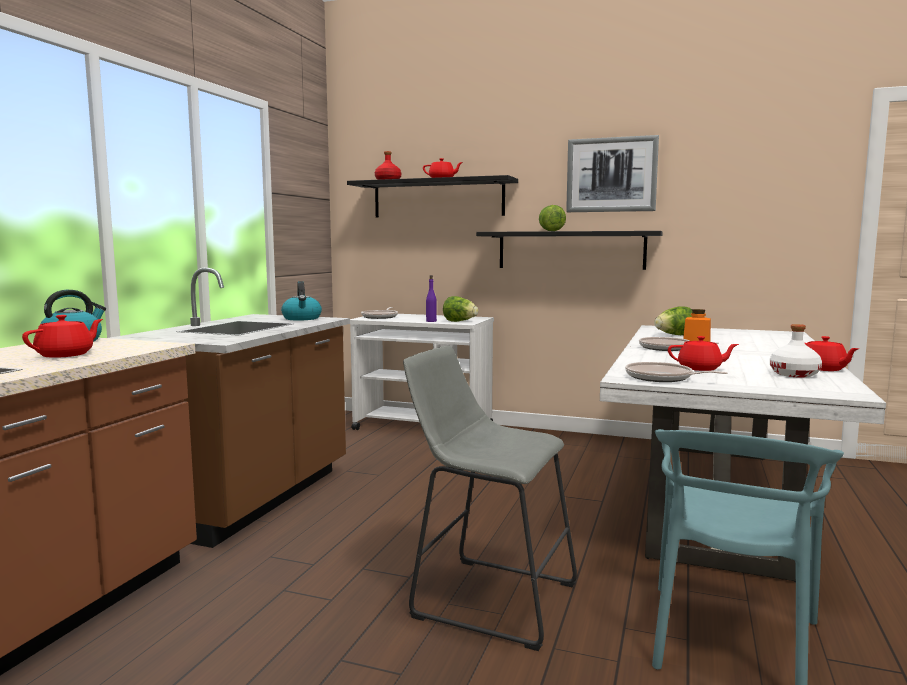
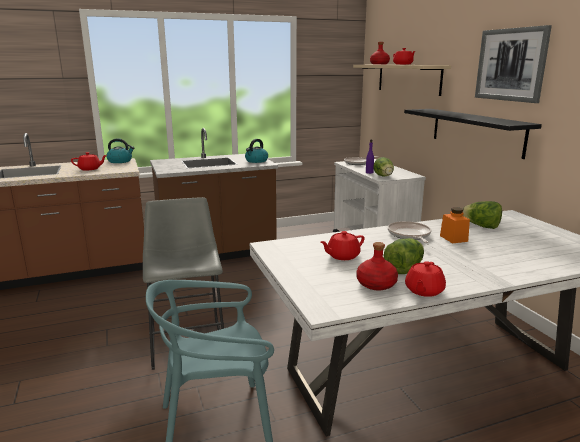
camera: 50 degrees right, 10 degrees up
(438, 199) = (408, 78): black shelf -> beige shelf
(550, 231) = (452, 114): lettuce -> lettuce (404, 269)
(662, 378) = (287, 253): frying pan -> none
(700, 368) = (342, 256): red teapot -> red teapot turned 90 degrees clockwise
(794, 374) = (376, 284): white bottle -> red bottle

